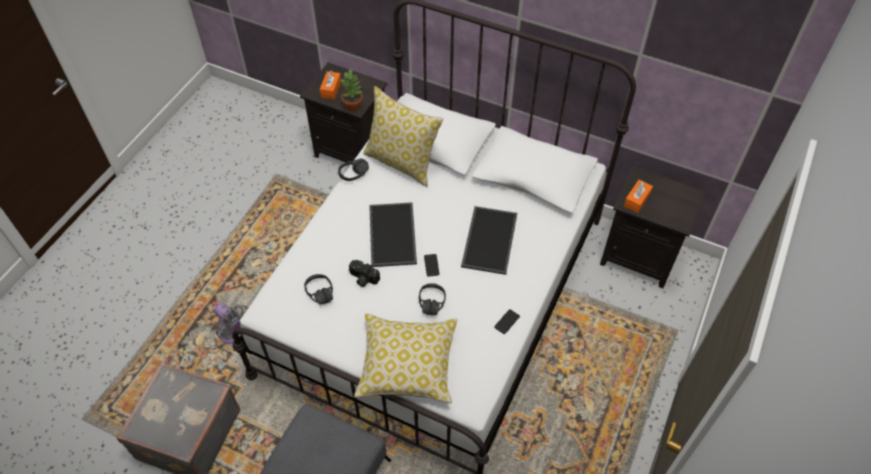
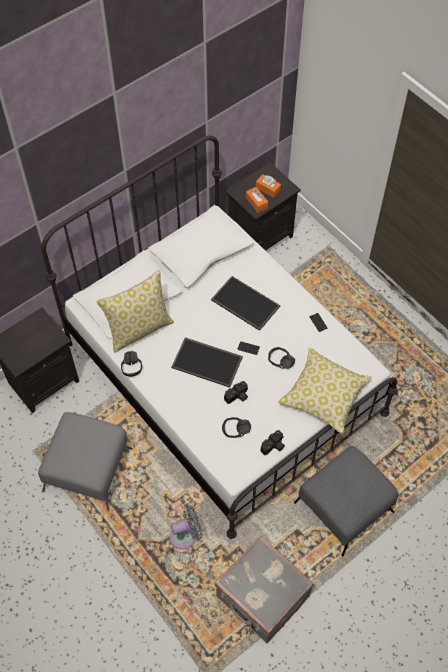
camera: 65 degrees left, 5 degrees up
(274, 222) = (87, 470): none -> grey ottoman
(314, 337) = (273, 447): none -> camera
(331, 89) = (23, 350): orange tissue box -> orange tissue box (268, 189)
(353, 105) = (53, 341): potted plant -> none

